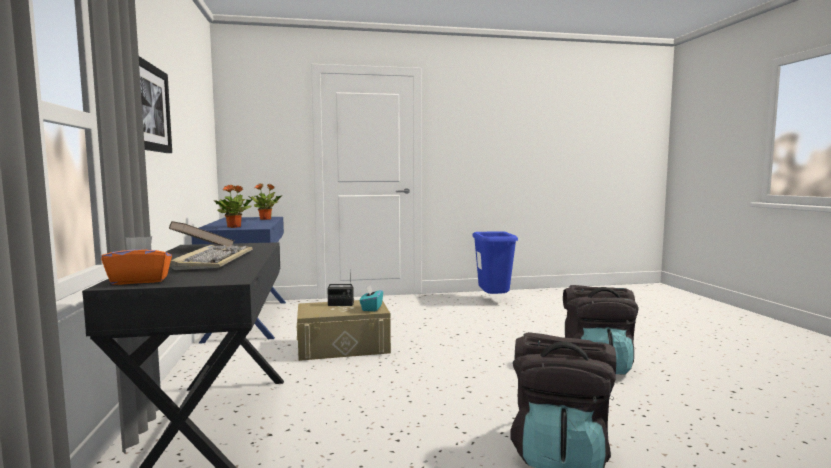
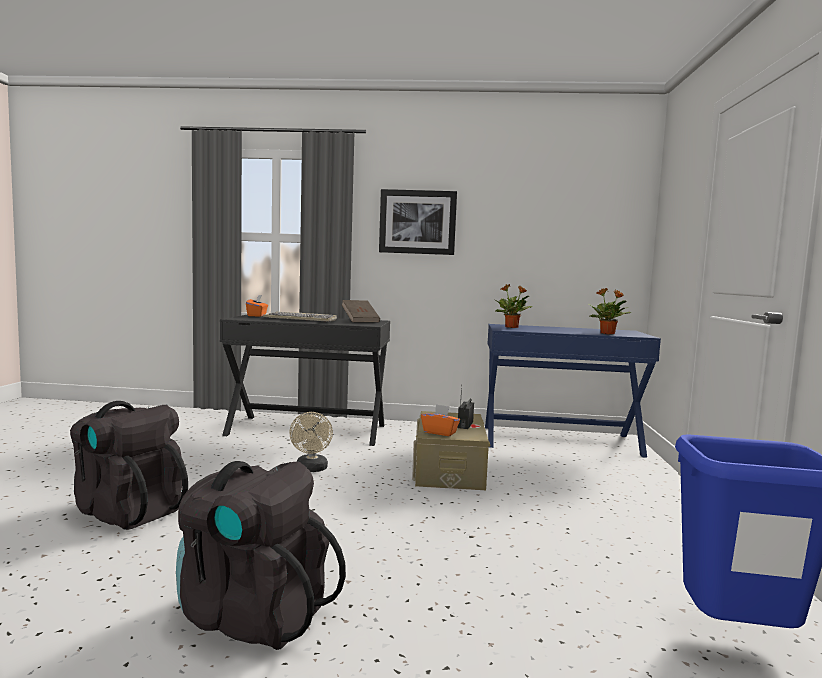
camera: 105 degrees right, 0 degrees up
(371, 308) = (440, 432): turquoise tissue box -> orange tissue box
(379, 395) = (311, 469): none -> beige fan

